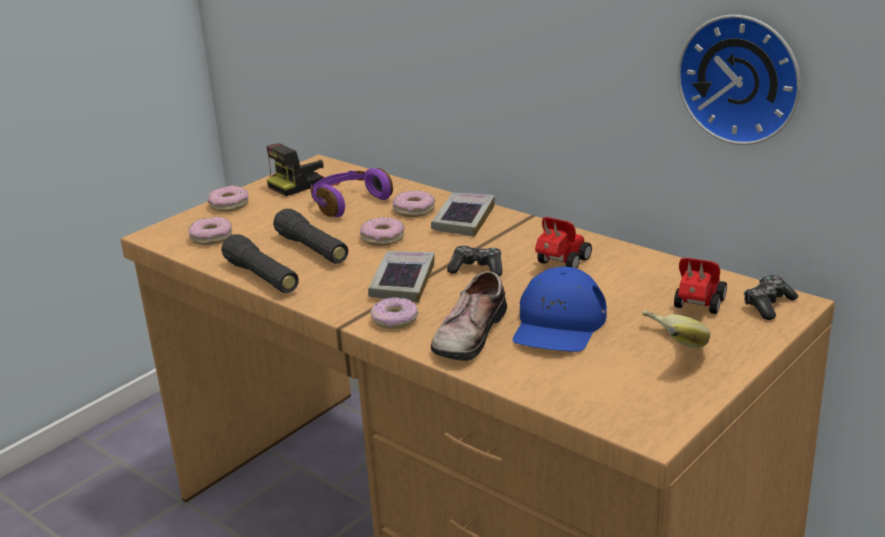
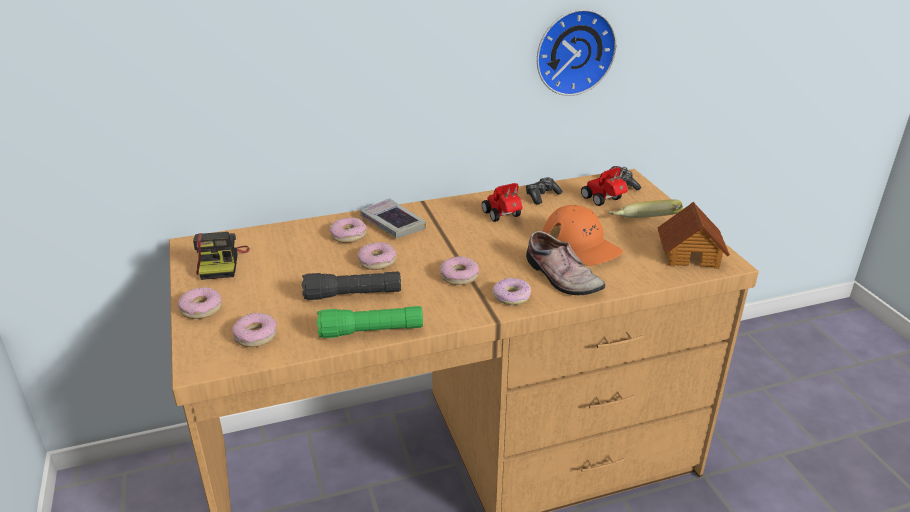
camera: 60 degrees left, 5 degrees up
(262, 277) = (371, 331): black flashlight -> green flashlight
(348, 203) = (291, 255): purple headphones -> none
(402, 282) = (458, 276): book -> donut
(477, 269) = (474, 244): game controller -> game controller (542, 196)
(558, 324) = (581, 245): blue cap -> orange cap
(636, 401) = (690, 254): none -> toy house

